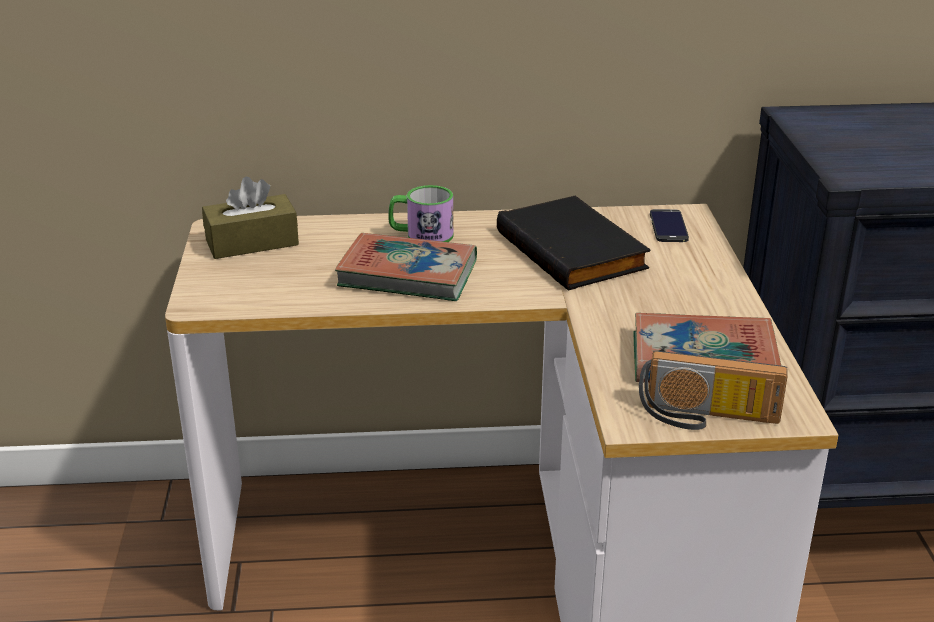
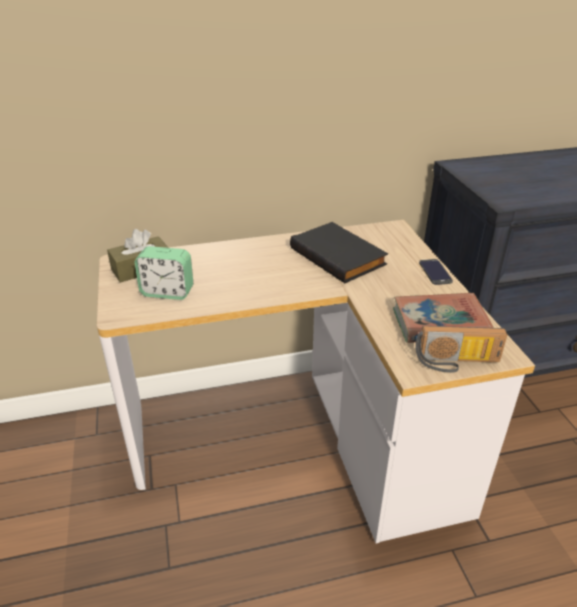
camera: 10 degrees left, 5 degrees up
(282, 278) = (167, 292): none -> alarm clock
(408, 274) = (245, 282): book -> none
(421, 235) = (245, 254): mug -> none
(668, 226) = (388, 236): phone -> phone (435, 272)

